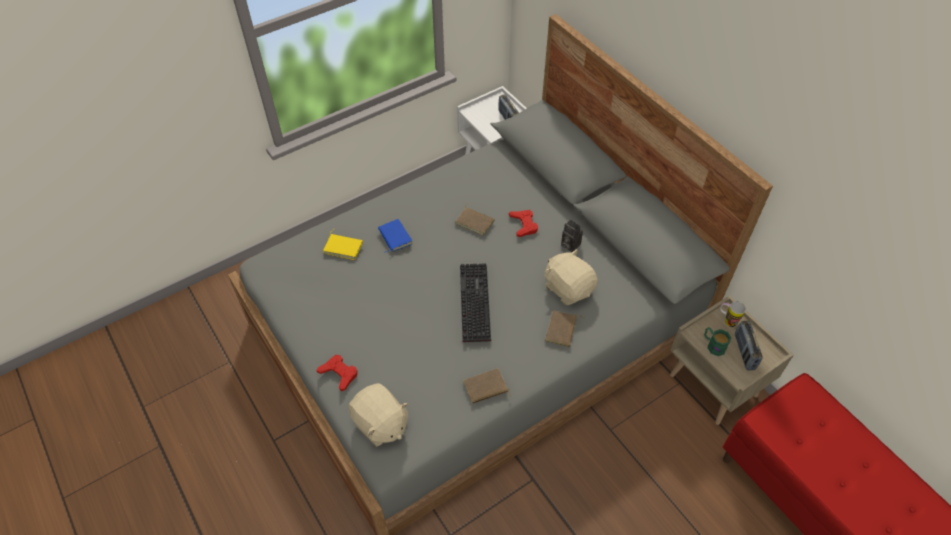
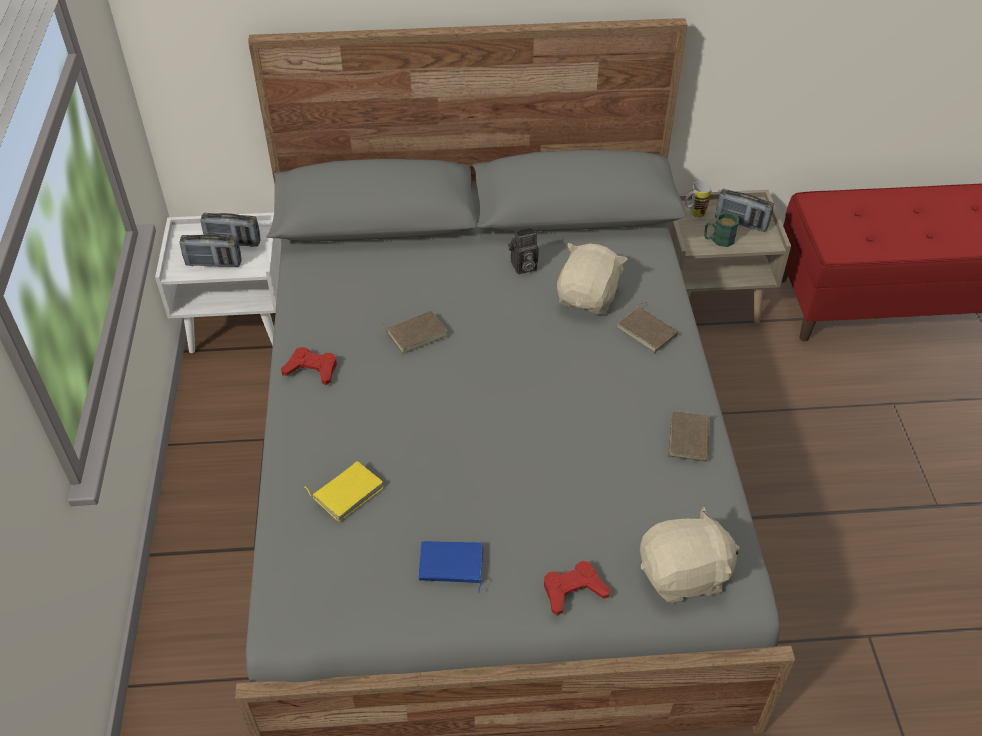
camera: 60 degrees left, 5 degrees down
(394, 237) = (375, 427): blue book -> blue book (450, 566)
(473, 301) = (549, 392): keyboard -> none
(487, 122) = (214, 263): none -> radio
(523, 225) = (458, 292): red game controller -> red game controller (311, 369)
(568, 288) = (588, 297): beige plush toy -> beige plush toy turned 120 degrees clockwise

